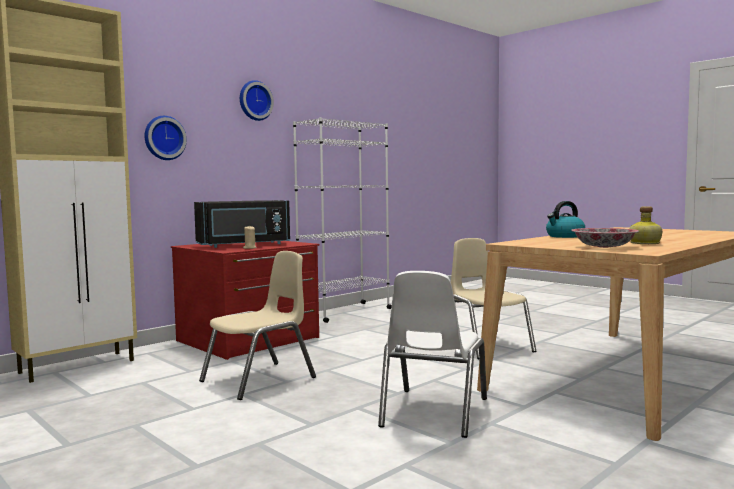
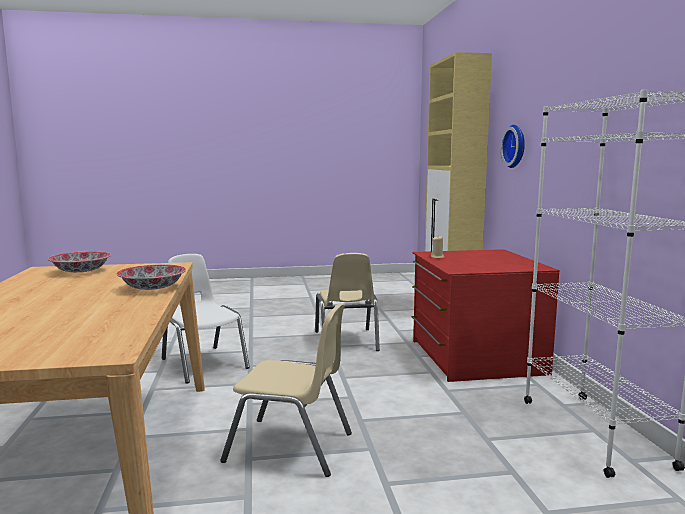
camera: 125 degrees right, 5 degrees up
(244, 245) = (472, 259): black microwave -> none
(254, 101) = (579, 87): wall clock -> none
(564, 236) = (152, 288): kettle -> bowl
(645, 243) = (45, 284): bottle -> none

